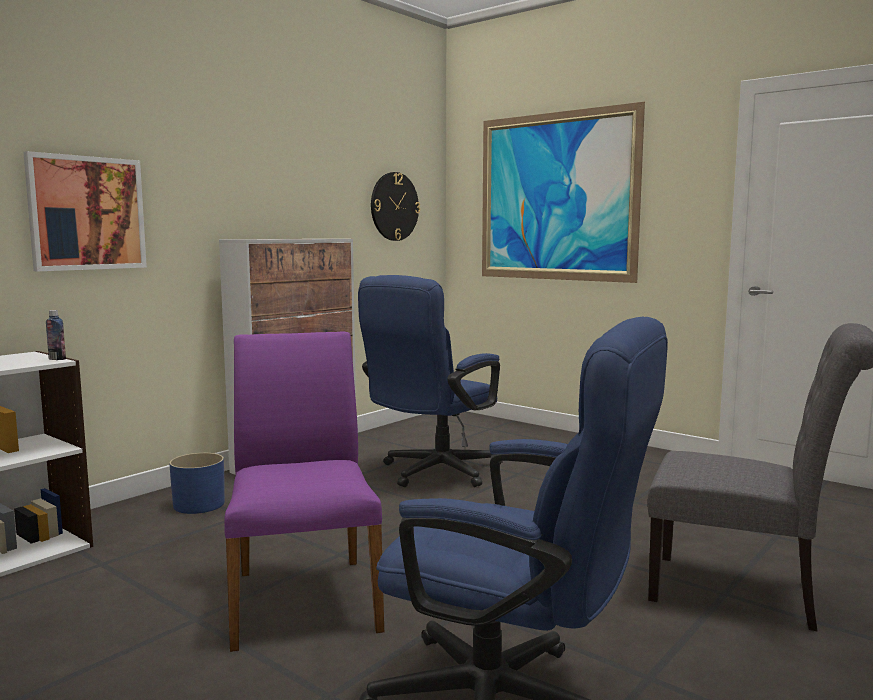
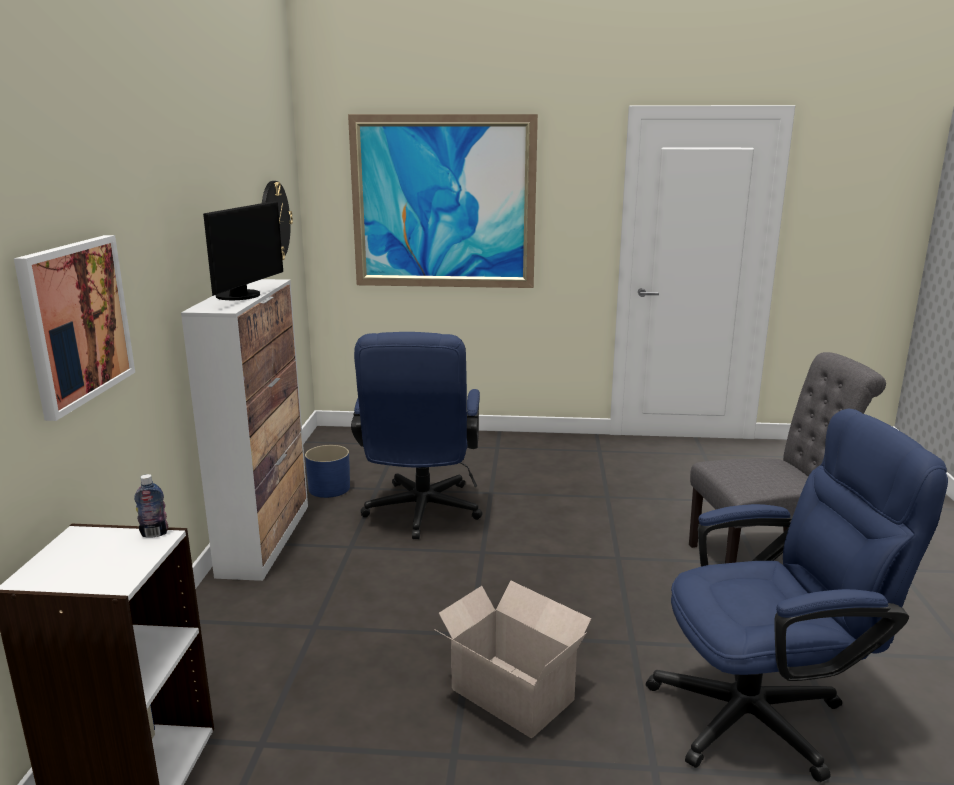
camera: 35 degrees left, 10 degrees up
(199, 505) = (247, 631): blue planter -> blue planter (329, 488)
(286, 238) = (242, 296): none -> monitor
(303, 599) = (510, 692): purple chair -> cardboard box

